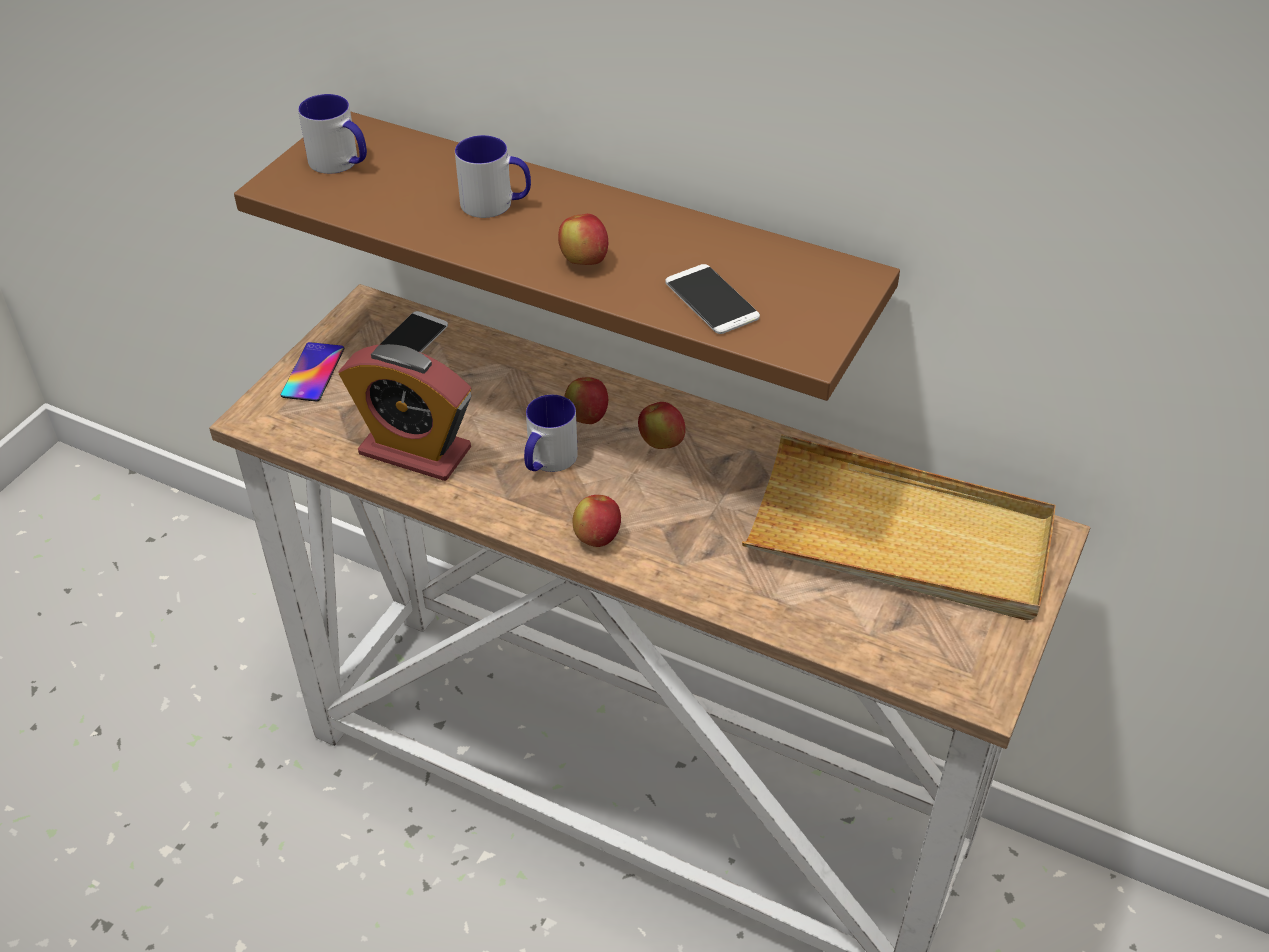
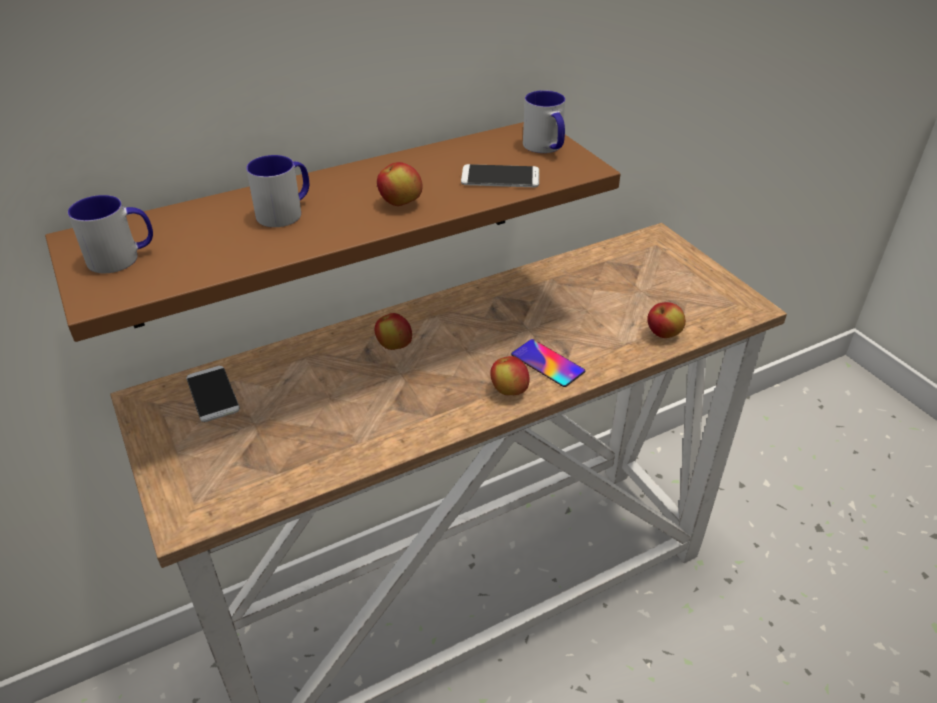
camera: 55 degrees left, 5 degrees down
(313, 372) = (177, 461): phone -> phone (547, 363)
(415, 451) = (333, 441): alarm clock -> none
(547, 461) = (416, 381): mug -> mug (546, 148)
(661, 443) = (453, 327): apple -> apple (663, 334)
(899, 537) = (617, 279): beige tray -> none

